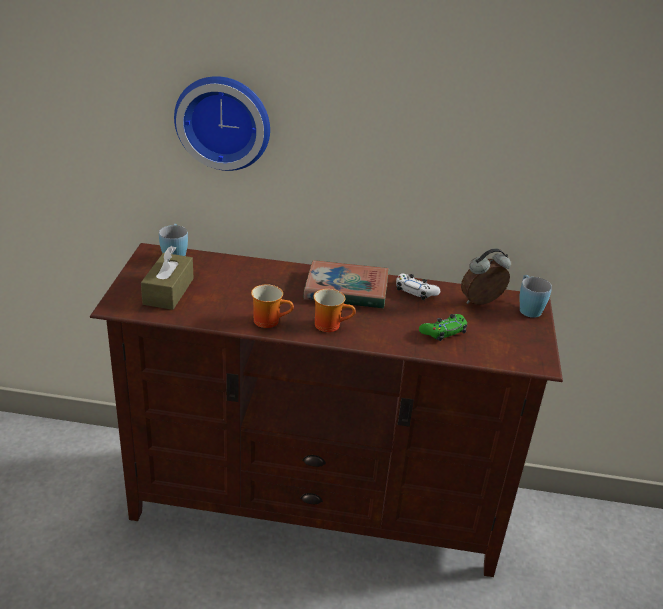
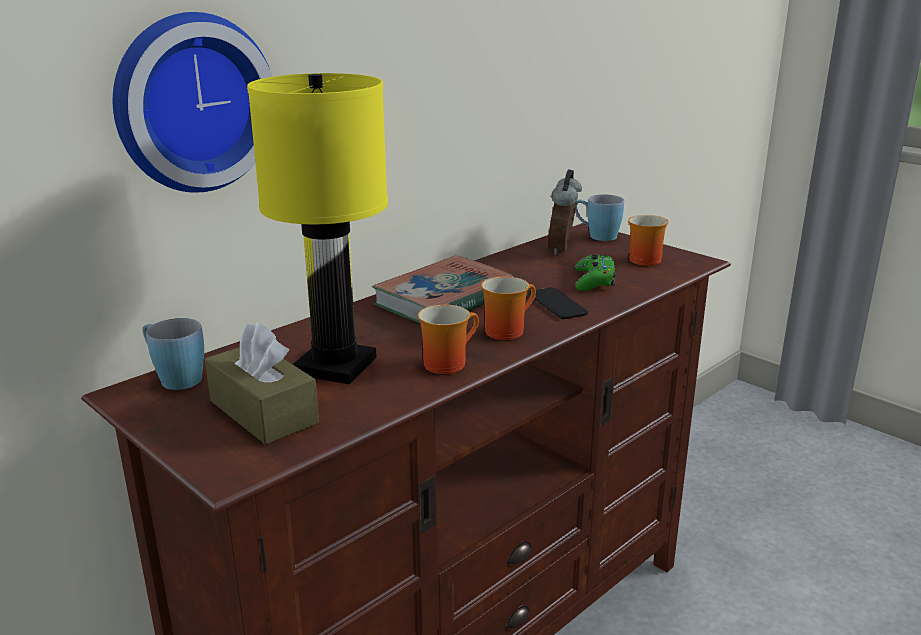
camera: 50 degrees left, 10 degrees down
(230, 291) = (336, 366): none -> yellow table lamp
(388, 330) = (557, 304): none -> phone
(415, 291) = (499, 268): white game controller -> none
(509, 339) = (641, 259): none -> mug

